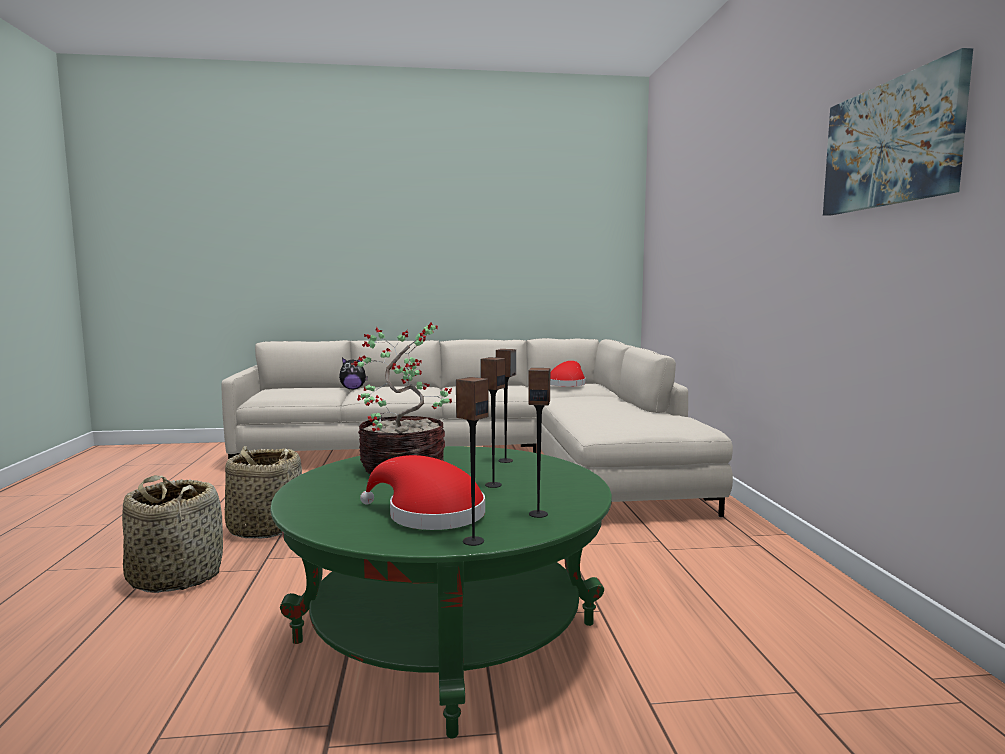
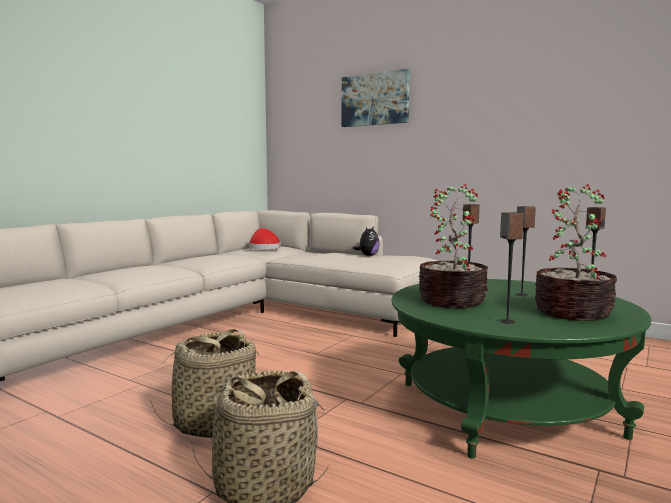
camera: 50 degrees left, 0 degrees up
(353, 389) = (81, 277): plush toy -> plush toy (368, 255)
(429, 514) = (571, 311): red hat -> potted plant
(473, 541) = (630, 313): speaker -> speaker (506, 321)
(891, 144) = (552, 92): picture -> picture (375, 99)

